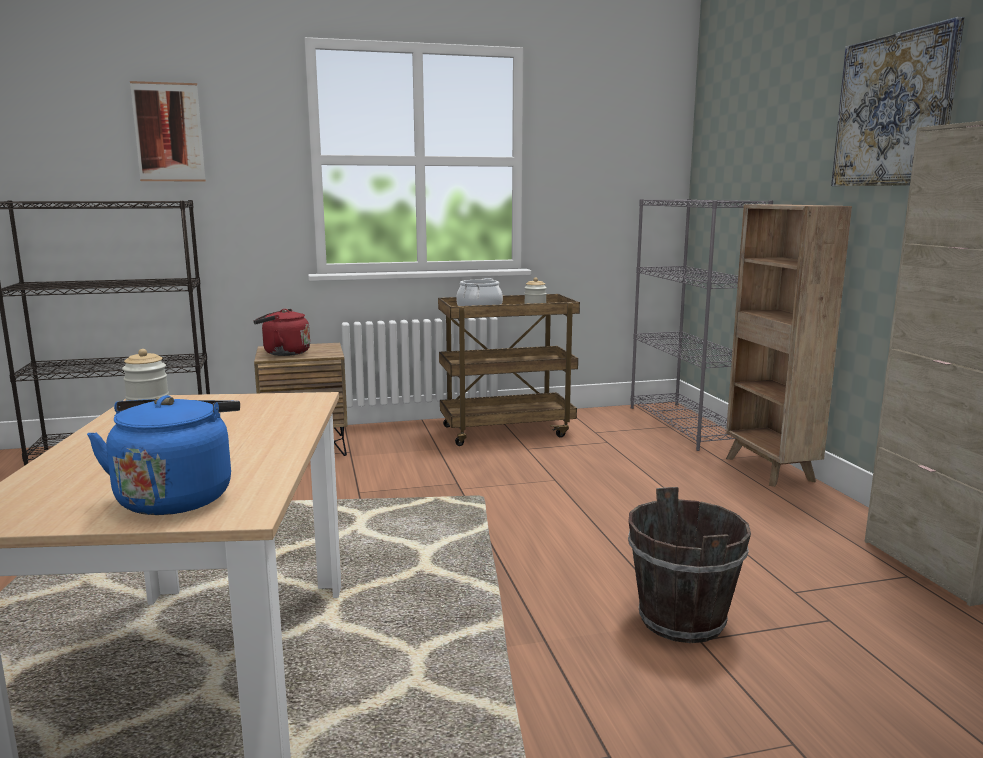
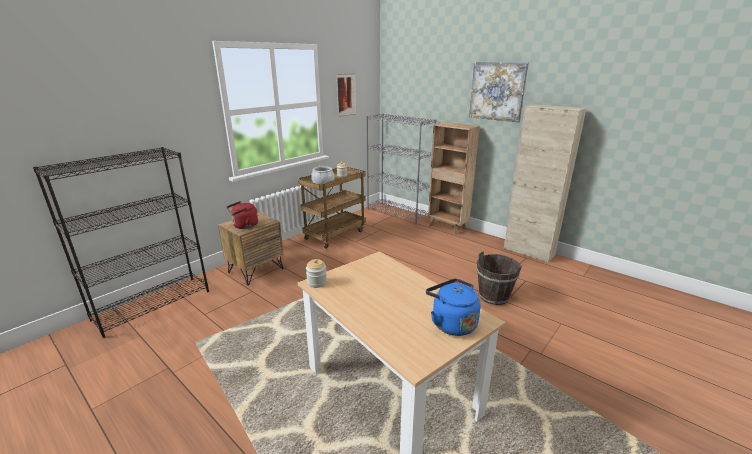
camera: 35 degrees left, 10 degrees up
(168, 132) = (139, 105): picture -> picture (346, 95)

